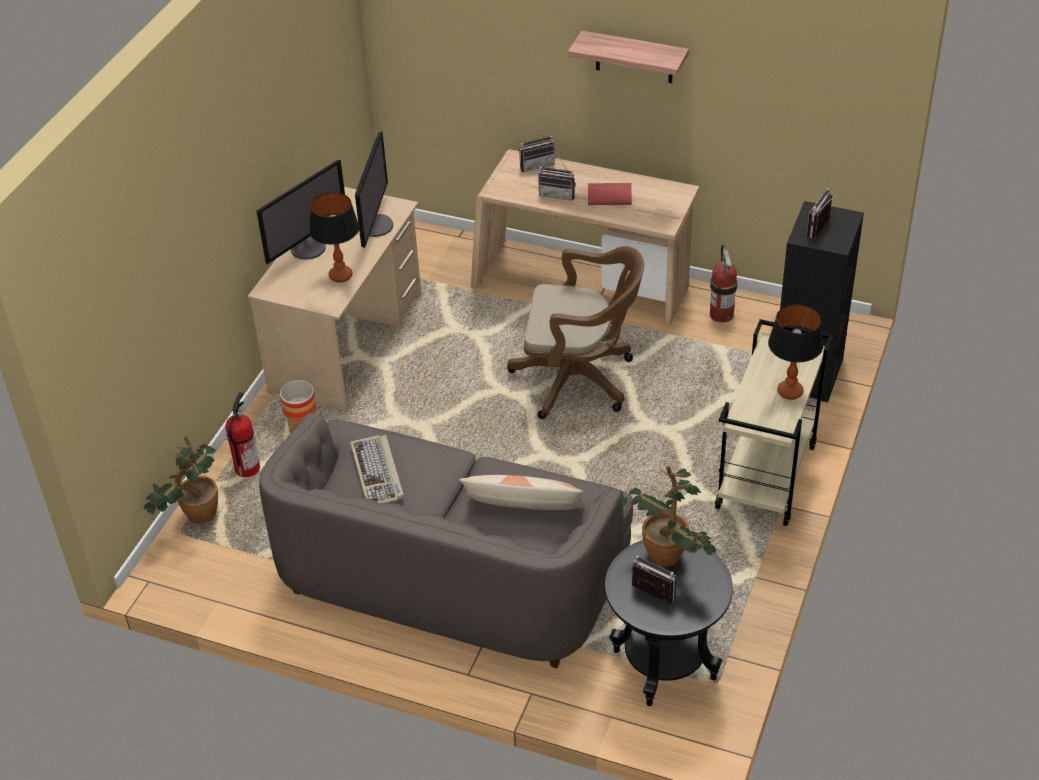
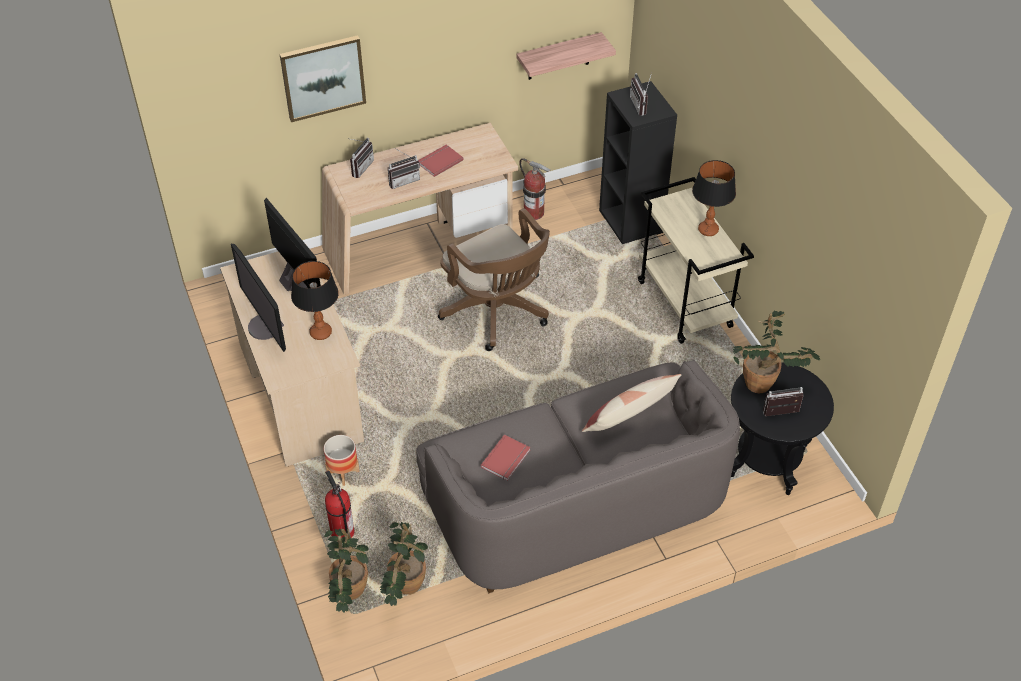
camera: 45 degrees left, 5 degrees up
(238, 543) = (404, 589): none -> potted plant
(307, 247) = (266, 327): monitor -> monitor turned 150 degrees clockwise
(378, 473) = (507, 459): keyboard -> red book
(520, 50) = (323, 77): none -> picture
(580, 380) = (497, 313): brown office chair -> brown office chair turned 90 degrees clockwise
(634, 57) = (425, 41): shelf -> shelf (559, 57)

